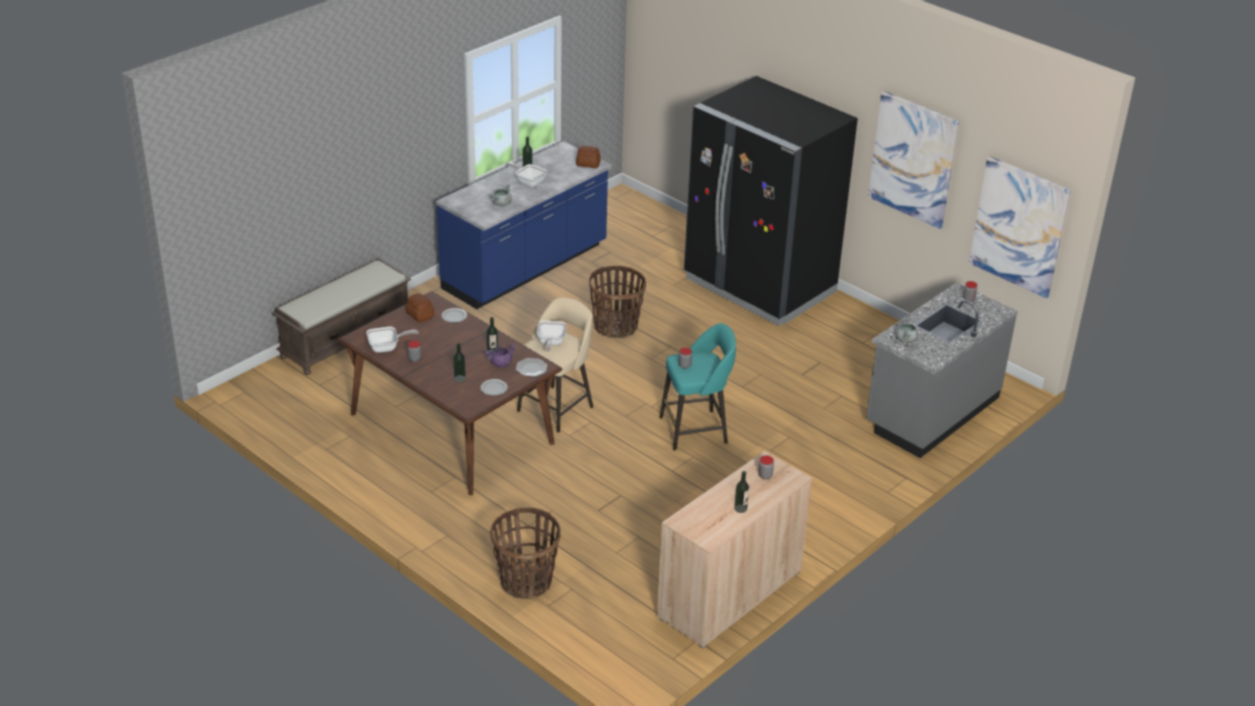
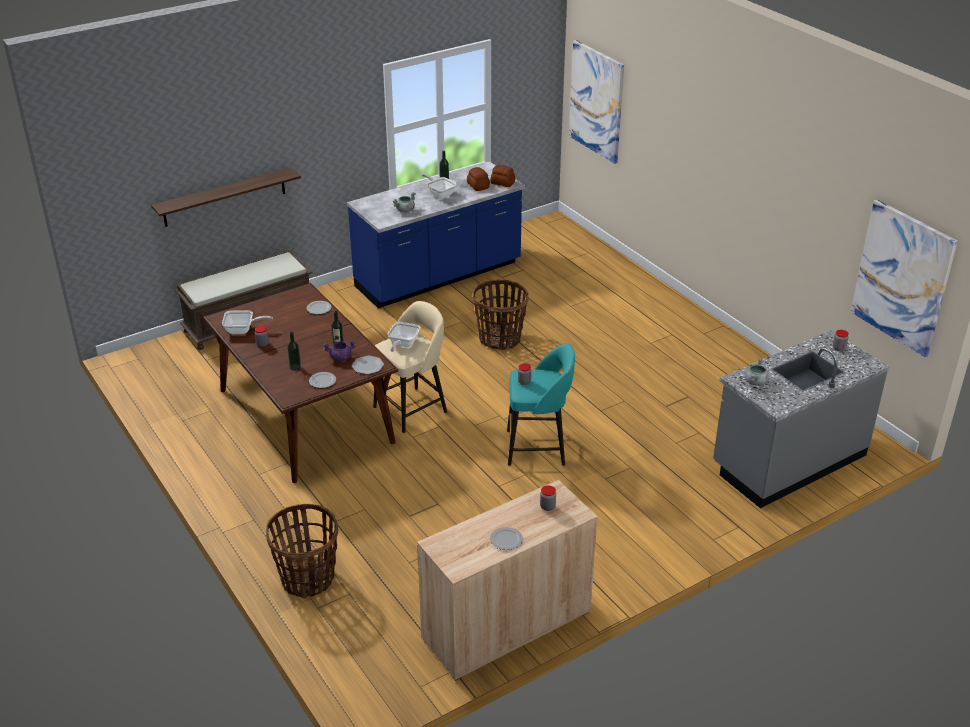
camera: 15 degrees right, 0 degrees up
(320, 210) = (224, 197): none -> shelf
(420, 315) = (288, 304): bread -> bread (478, 186)
(740, 509) = (506, 539): bottle -> plate
(759, 286) = (654, 316): black fridge -> none
(913, 159) = (804, 199): picture -> picture (596, 101)

